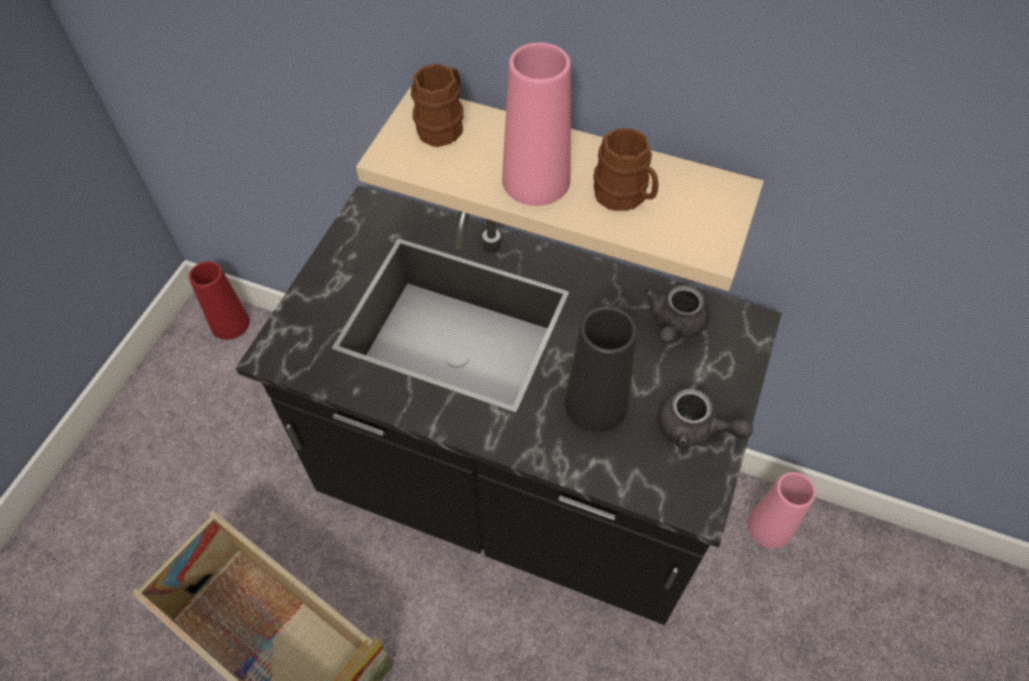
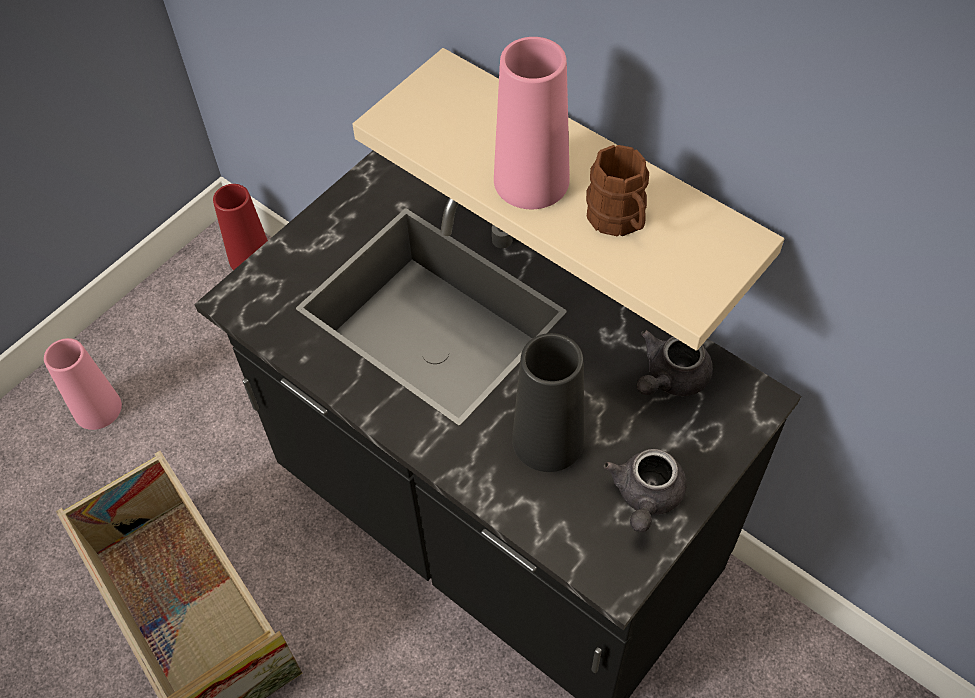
camera: 20 degrees right, 0 degrees up
(443, 125) = (458, 98): brown mug -> none
(694, 429) = (645, 497): grey teapot -> grey teapot turned 60 degrees clockwise
(770, 527) = (781, 654): pink vase -> pink vase (97, 409)

